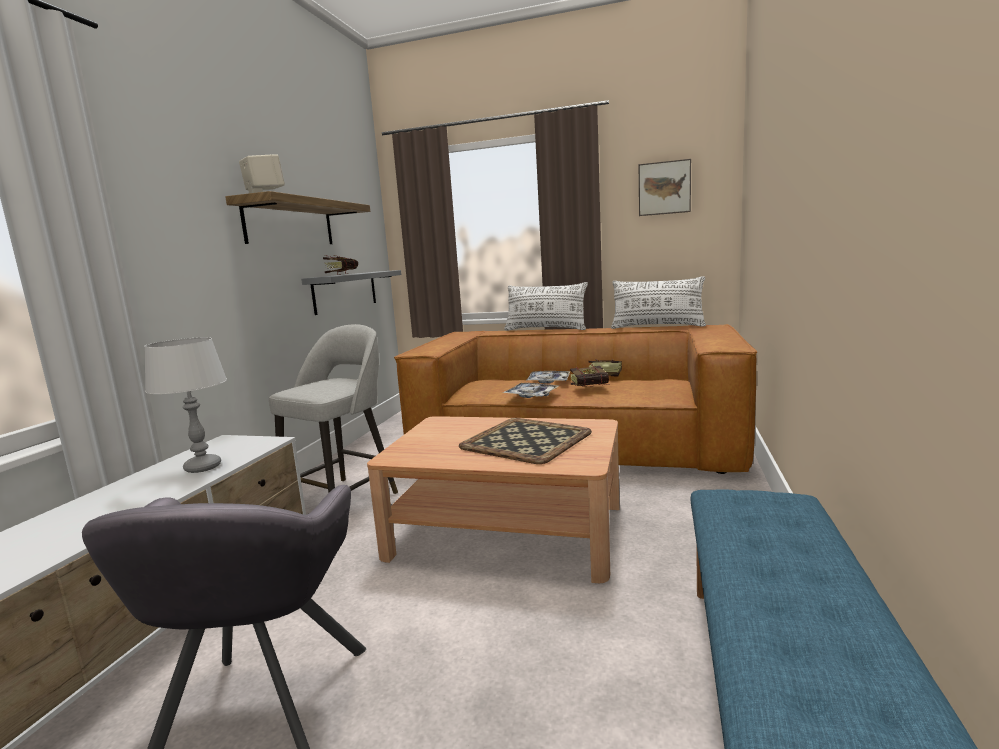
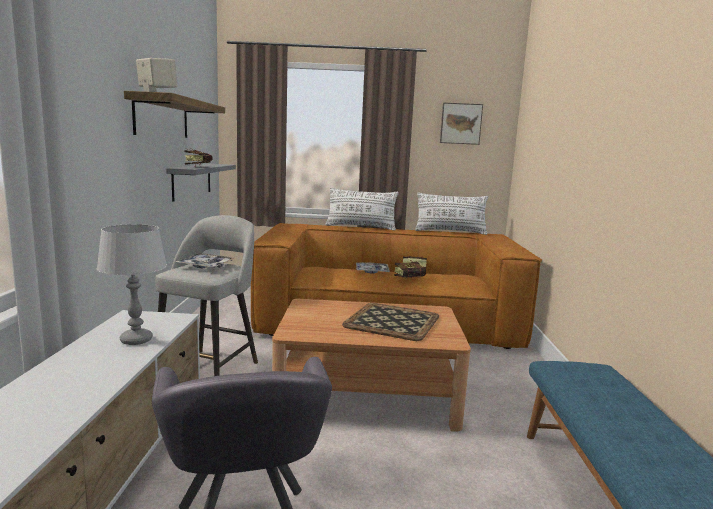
camera: 15 degrees left, 0 degrees up
(531, 395) = (366, 283): tray -> tray (206, 266)

